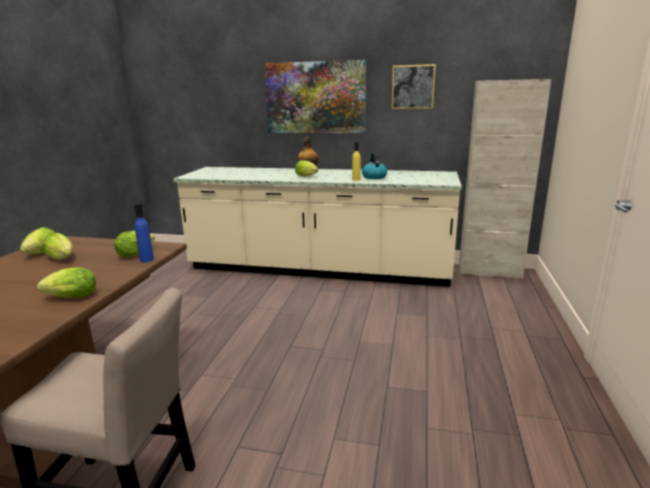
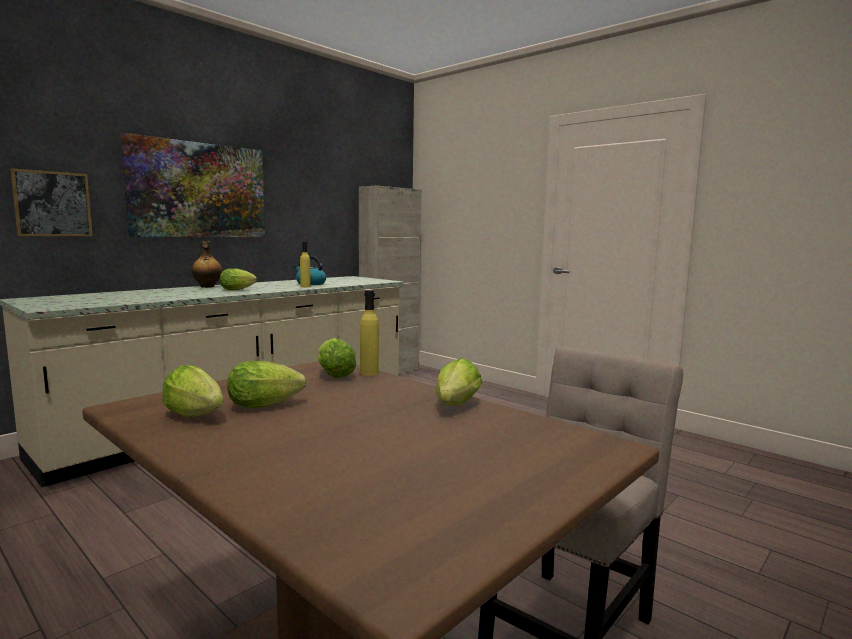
camera: 60 degrees left, 10 degrees down
(147, 260) = (369, 373): blue bottle -> yellow bottle
(413, 87) = (307, 187): picture -> picture (52, 204)

